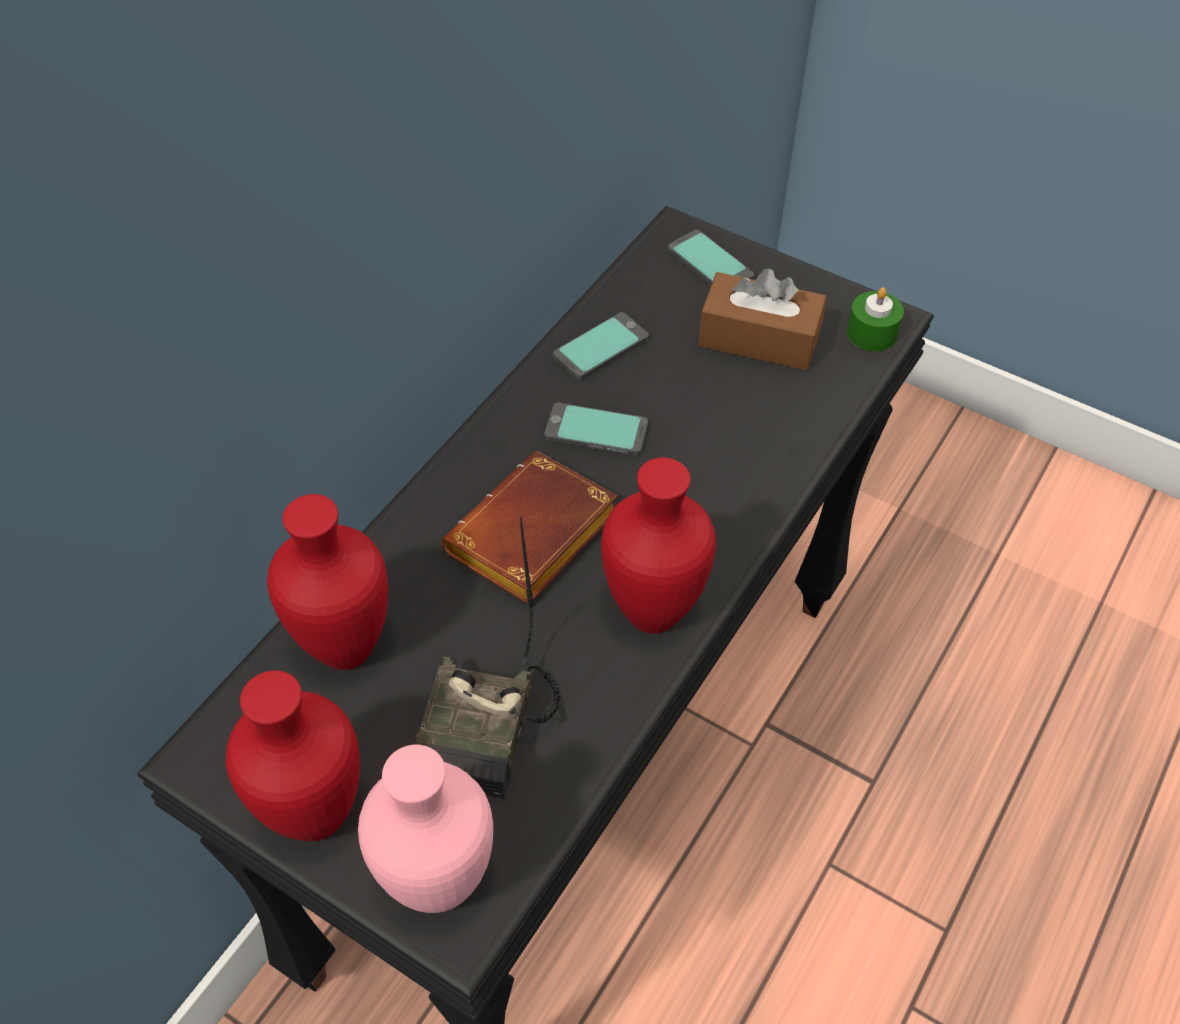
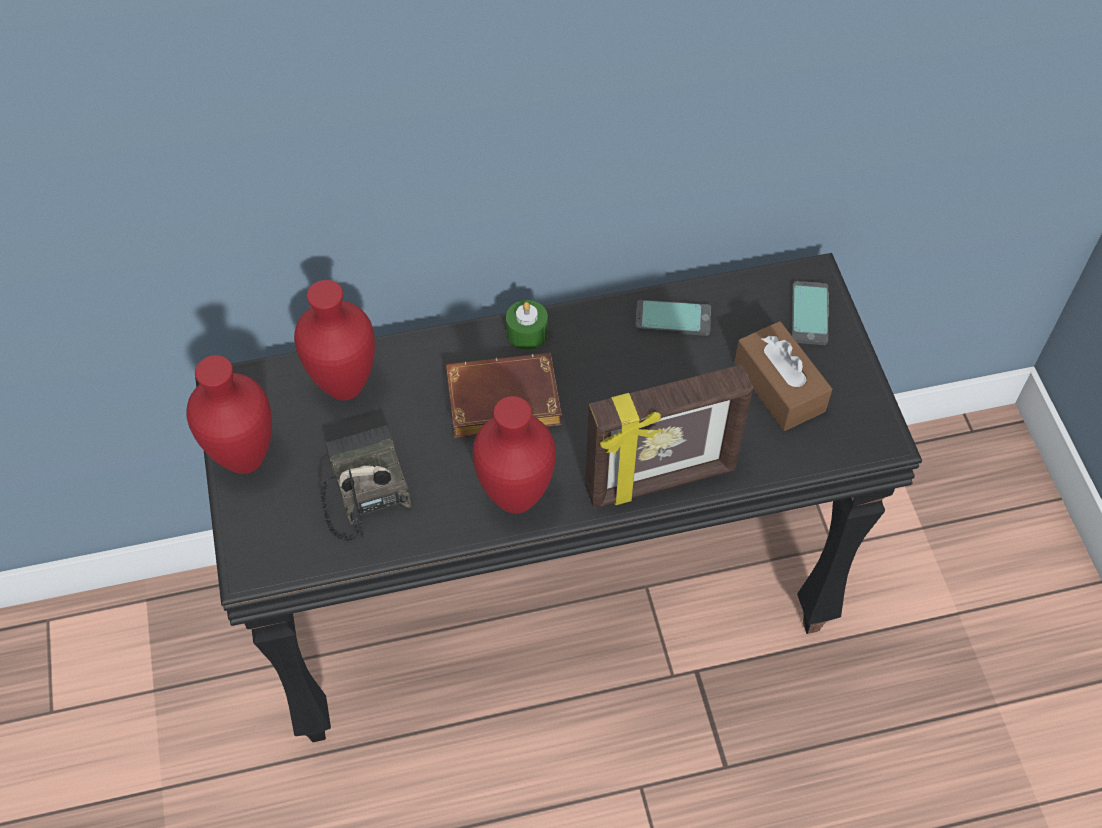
camera: 45 degrees right, 5 degrees up
(437, 889) = (259, 542): pink vase -> none
(487, 733) = (363, 488): radio -> radio turned 105 degrees clockwise
(596, 431) = (608, 369): phone -> none
(761, 492) = (661, 481): none -> picture frame
(871, 333) = (859, 439): green candle -> green candle (527, 333)

